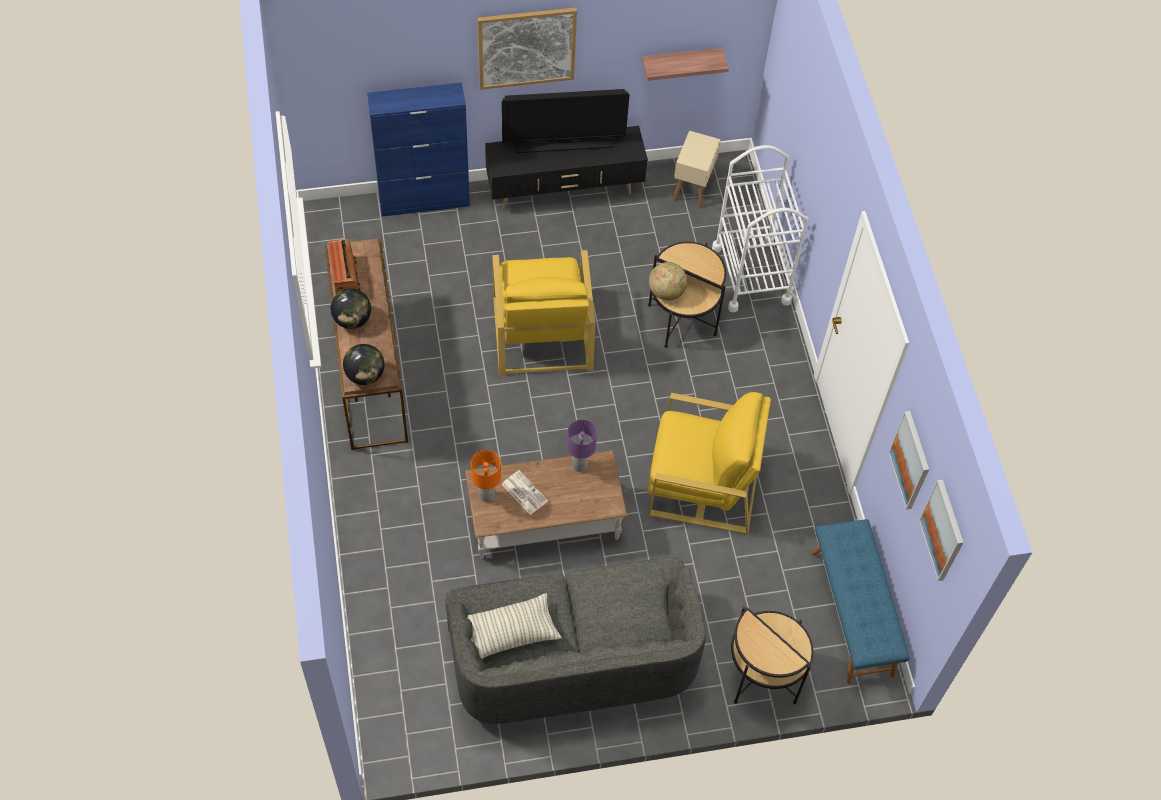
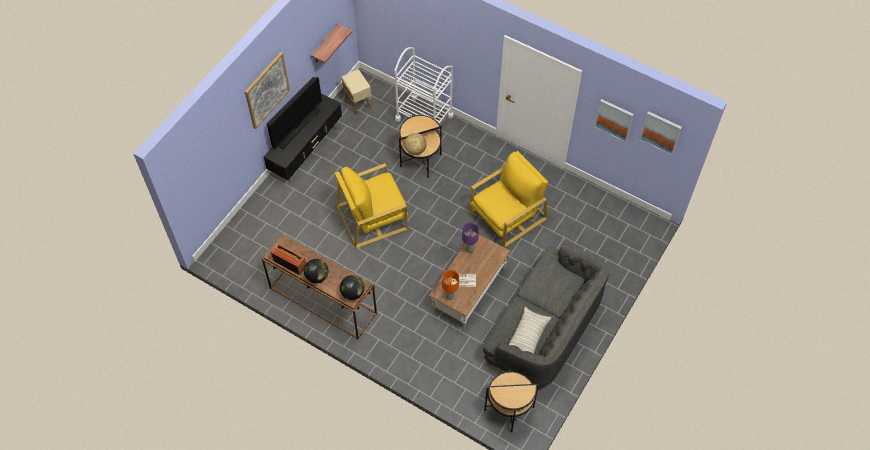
camera: 45 degrees left, 0 degrees up
(424, 200) = (252, 209): blue cabinet -> none
(542, 331) = (372, 217): yellow armchair -> yellow armchair turned 120 degrees clockwise
(763, 674) = (615, 264): side table -> side table (509, 408)
(853, 613) = (617, 210): blue bench -> none

